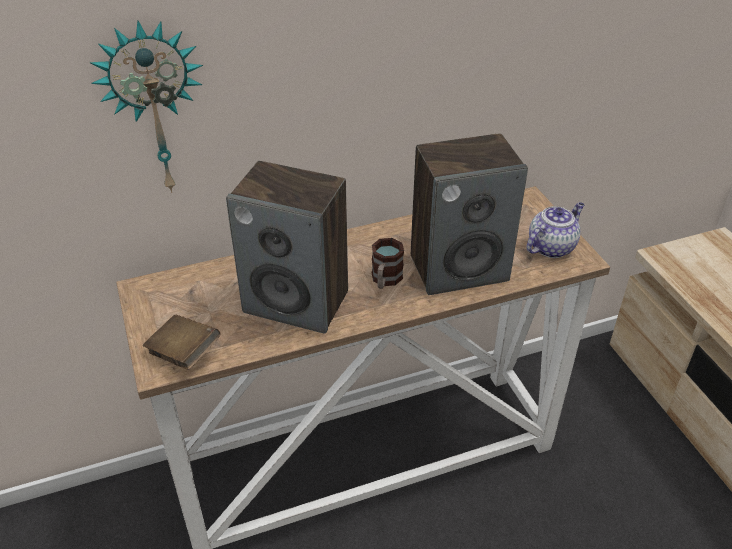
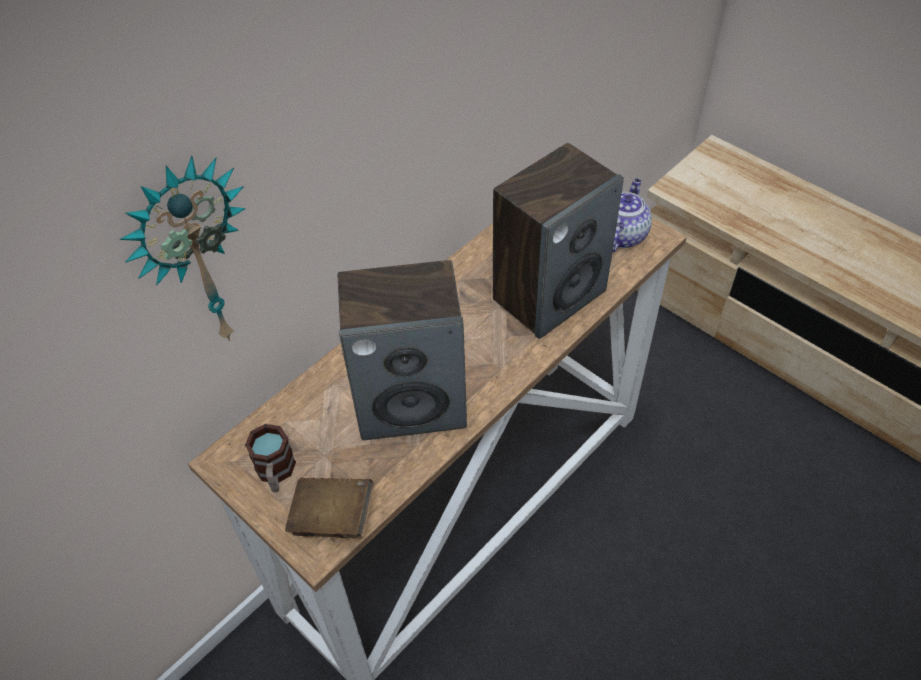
camera: 25 degrees left, 10 degrees up
(385, 280) = (485, 339): mug -> mug (276, 473)

